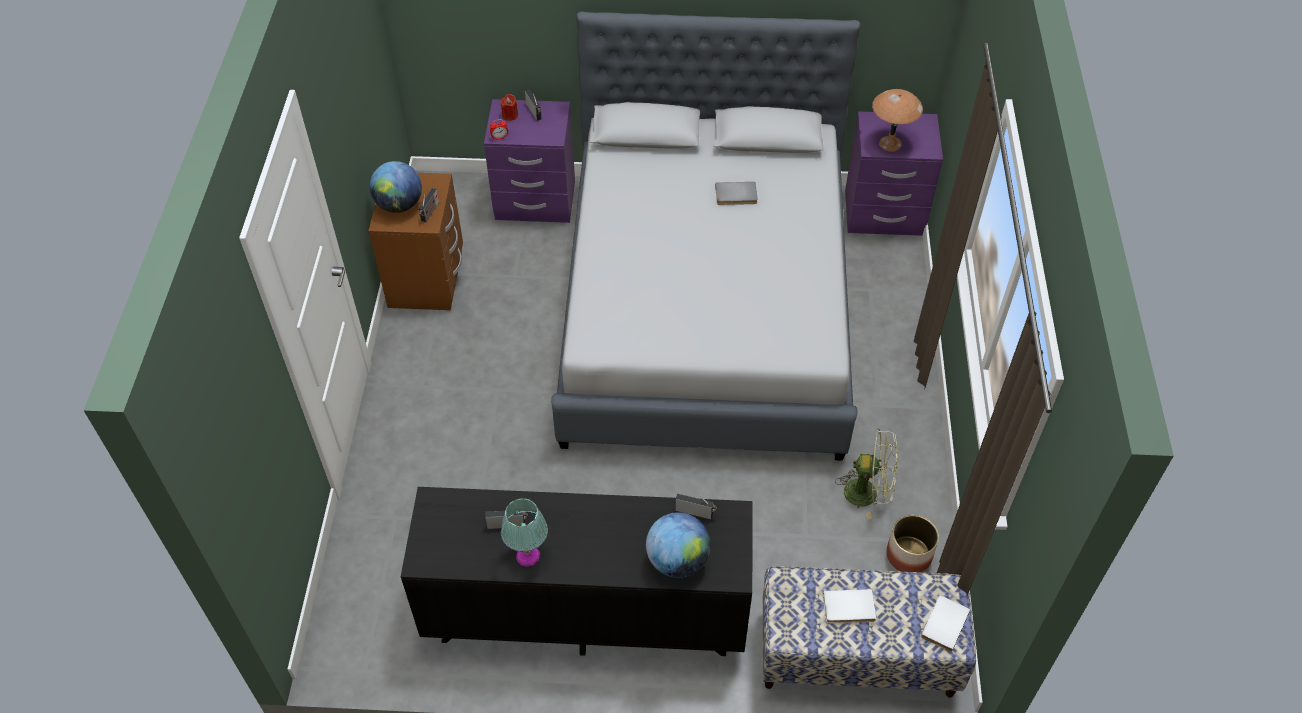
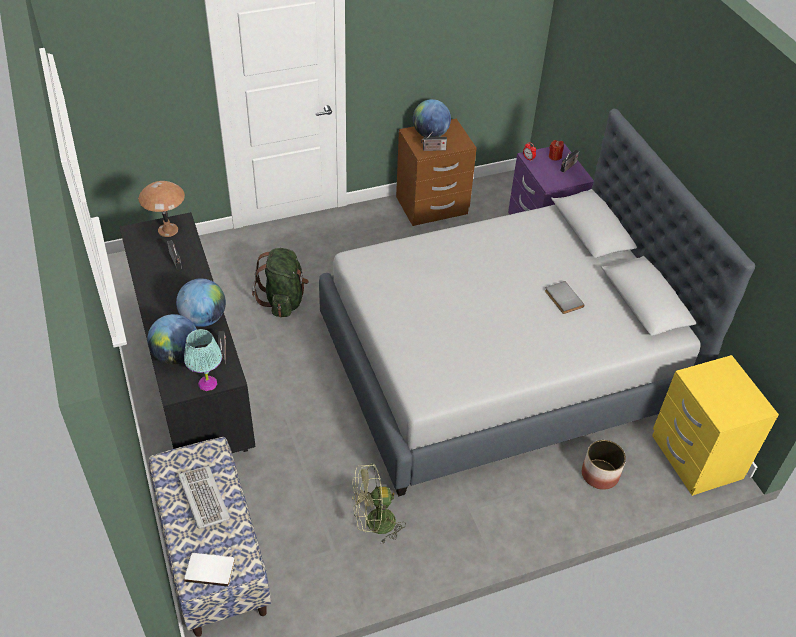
camera: 65 degrees right, 5 degrees down
(505, 480) = (284, 300): none -> green backpack
(528, 556) = (154, 278): turquoise table lamp -> turquoise table lamp (207, 383)
(627, 518) = (204, 319): none -> globe
(849, 609) = (203, 498): white book -> keyboard
(868, 493) = (374, 523): green fan -> green fan turned 90 degrees clockwise
(883, 214) = (695, 457): purple nightstand -> yellow nightstand
(889, 144) = (707, 387): brown table lamp -> brown table lamp (168, 230)
(909, 555) = (323, 570): planter -> planter (599, 474)

